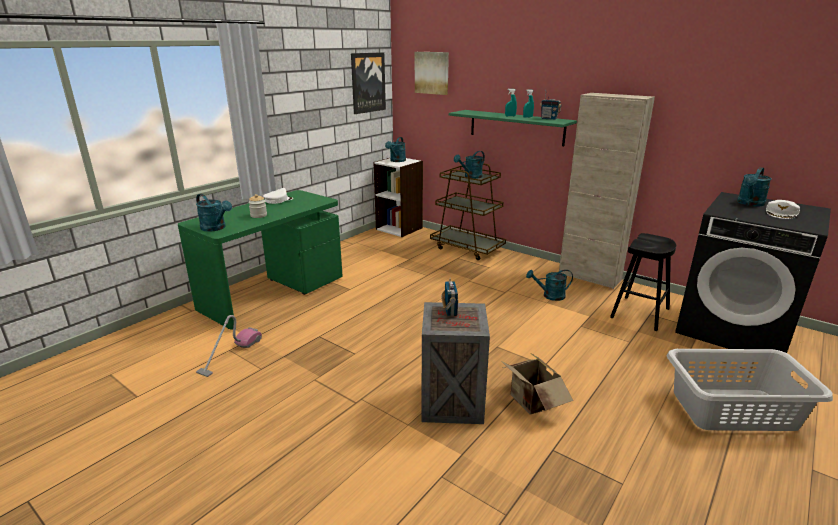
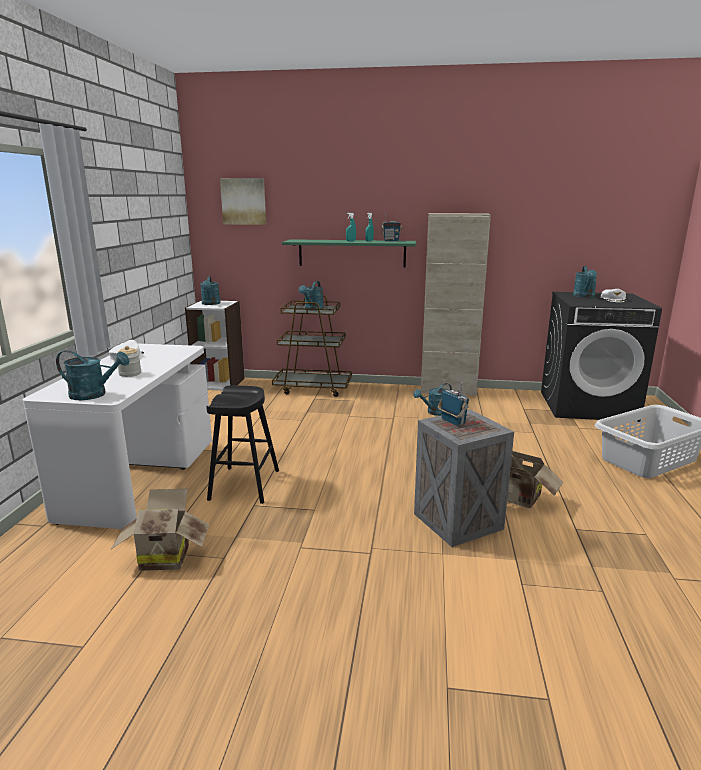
camera: 30 degrees left, 5 degrees down
(230, 355) = (164, 556): vacuum cleaner -> cardboard box
(273, 293) = (140, 477): green desk -> white desk
(368, 82) = (170, 214): picture -> none
(640, 313) = (516, 409): black stool -> black stool (244, 484)

